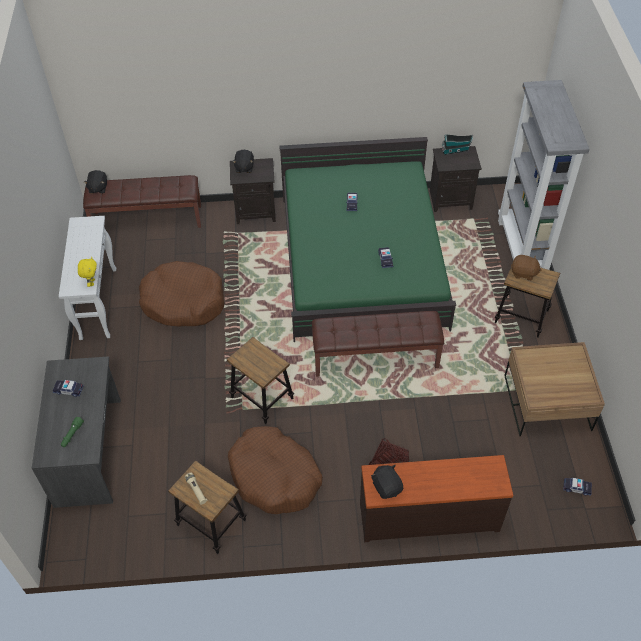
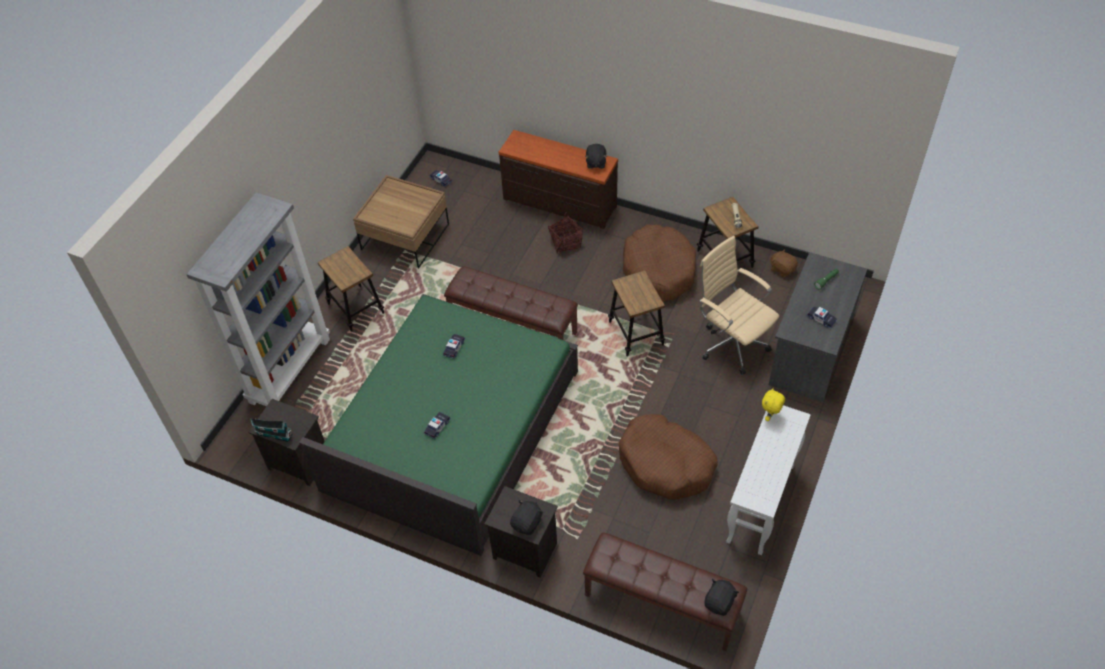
camera: 150 degrees left, 0 degrees up
(168, 425) = (731, 344): none -> beige office chair
(524, 273) = (347, 275): brown plush toy -> brown plush toy (782, 269)

